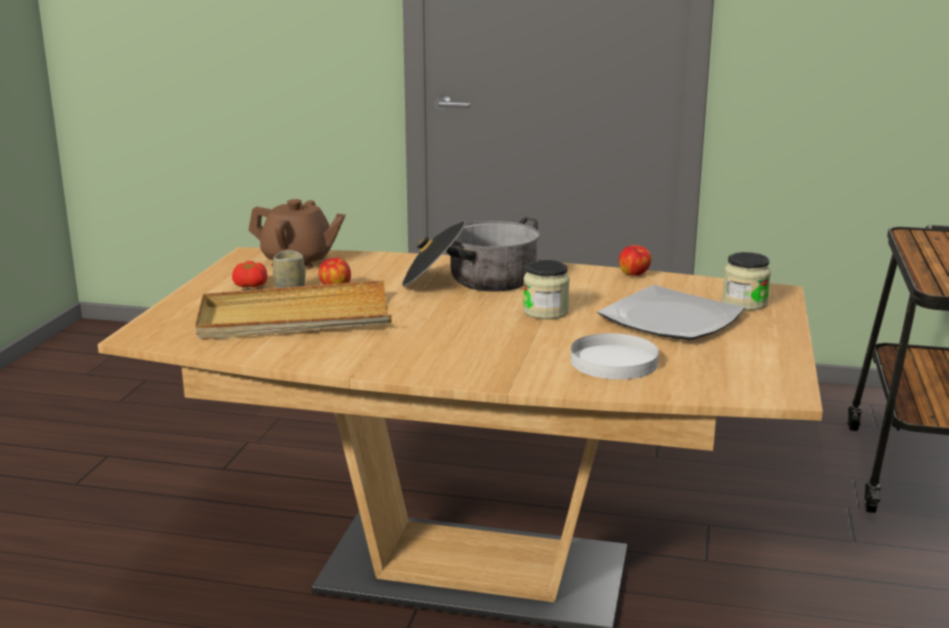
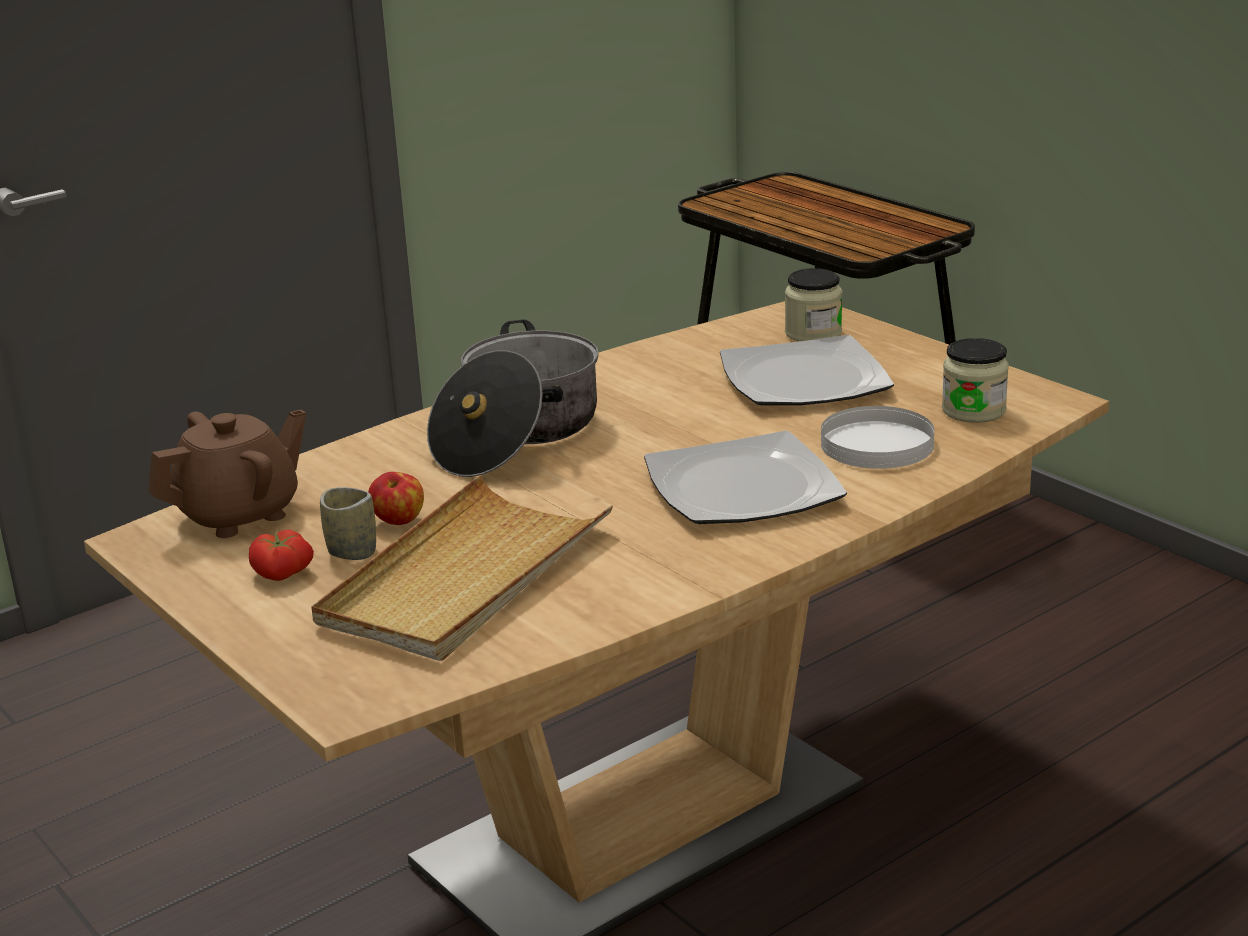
camera: 50 degrees left, 5 degrees up
(491, 345) = (741, 488): none -> plate
(545, 311) = (684, 429): jar -> jar (973, 410)
(634, 274) = (647, 350): apple -> none

